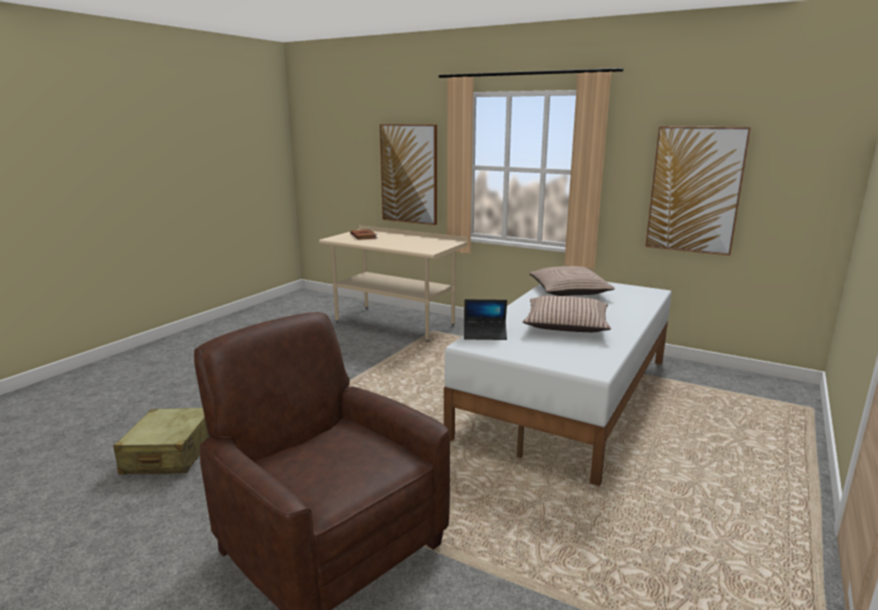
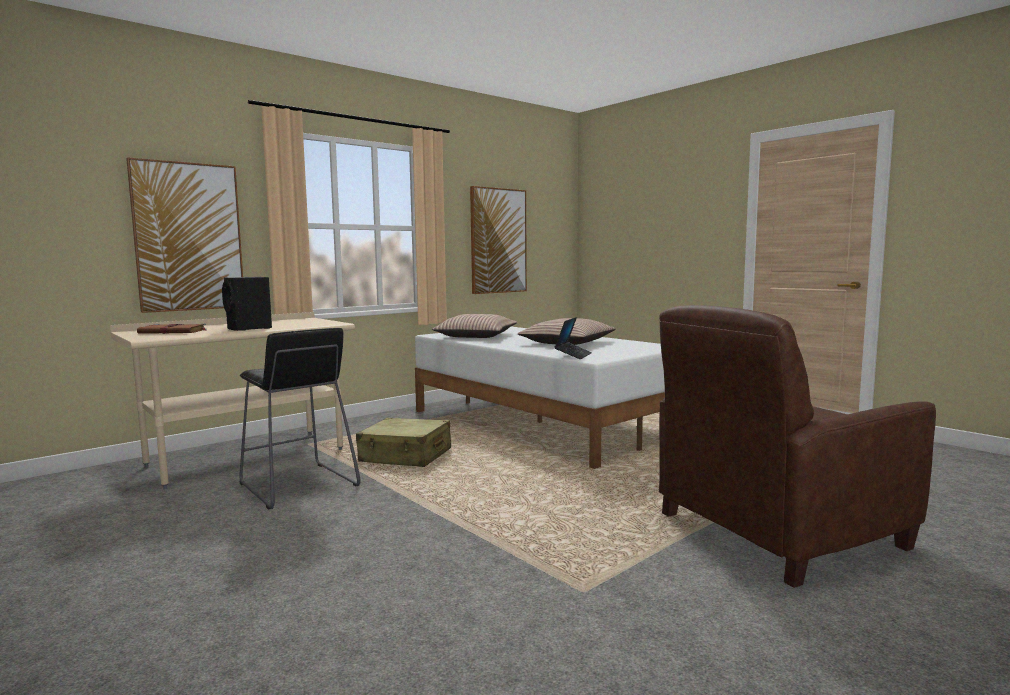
camera: 70 degrees left, 10 degrees down
(170, 454) = (539, 634): beige suitcase -> beige suitcase (405, 456)
(356, 348) = (298, 485): none -> black stool
(387, 243) = (249, 328): none -> black speaker

